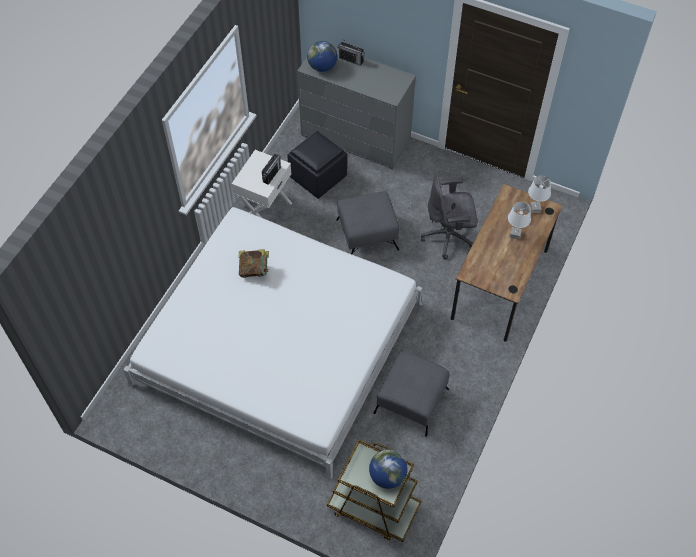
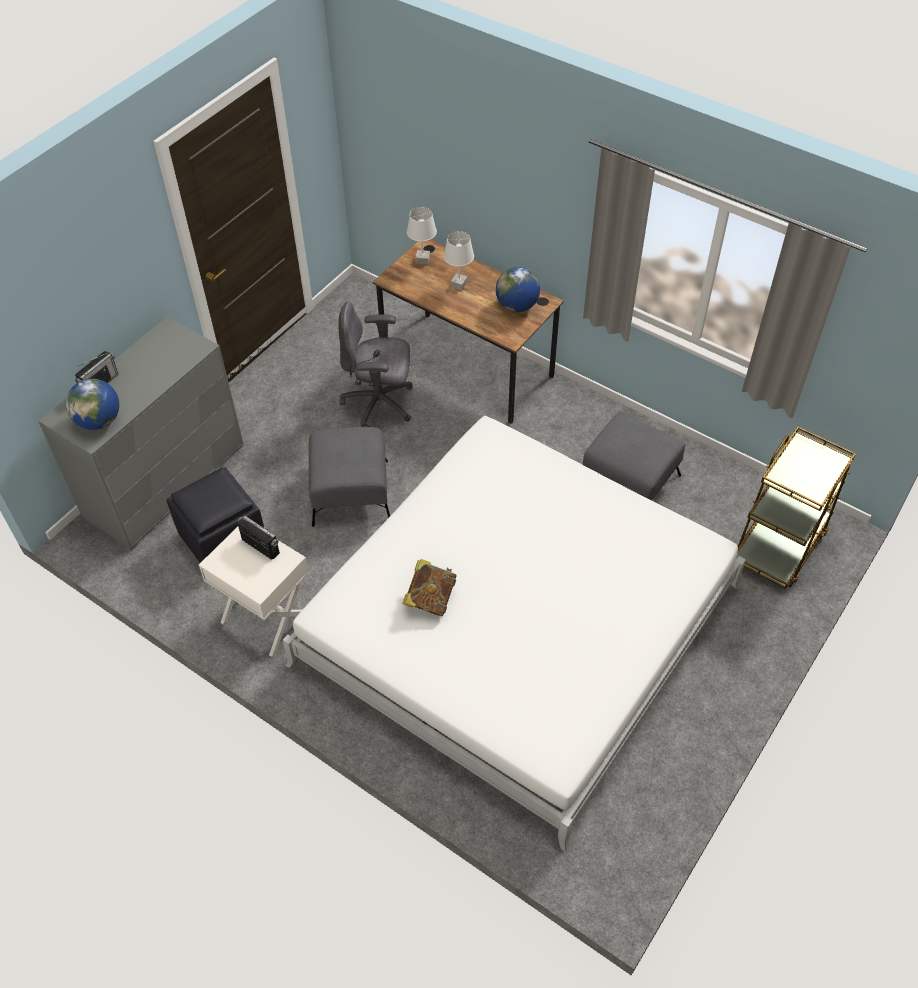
camera: 80 degrees left, 5 degrees down
(387, 476) = (811, 458): globe -> globe (517, 306)
(448, 237) = (380, 404): grey office chair -> grey office chair turned 90 degrees clockwise

